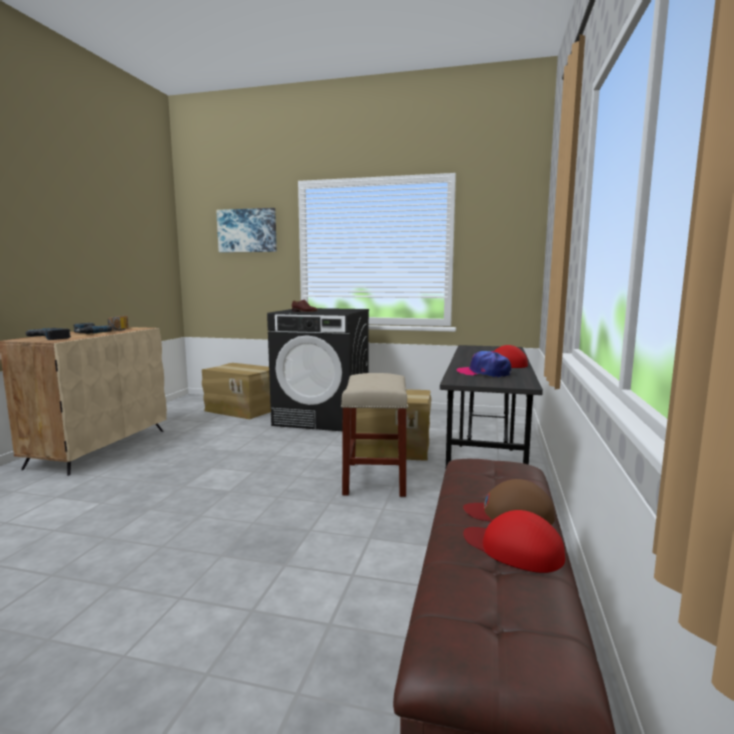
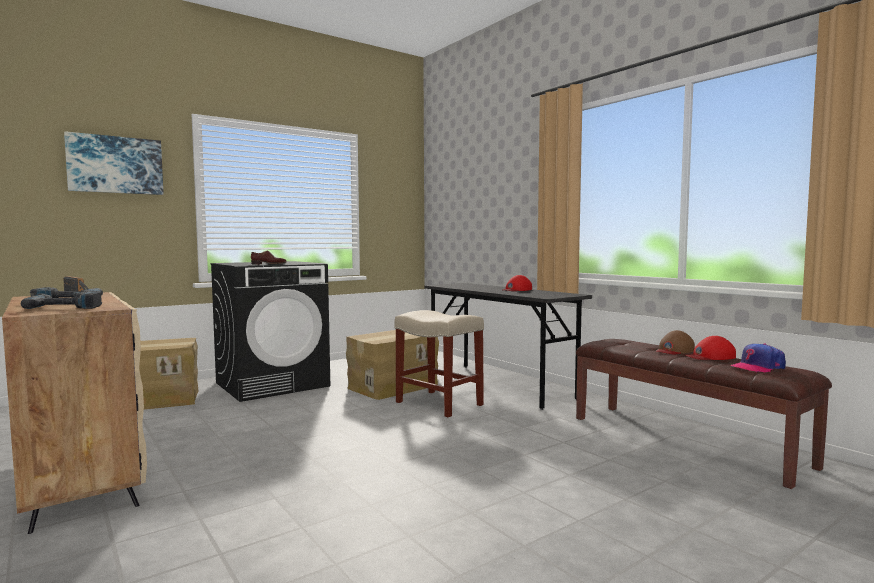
camera: 50 degrees left, 5 degrees down
(484, 373) = (533, 293): cap -> cap (757, 367)

